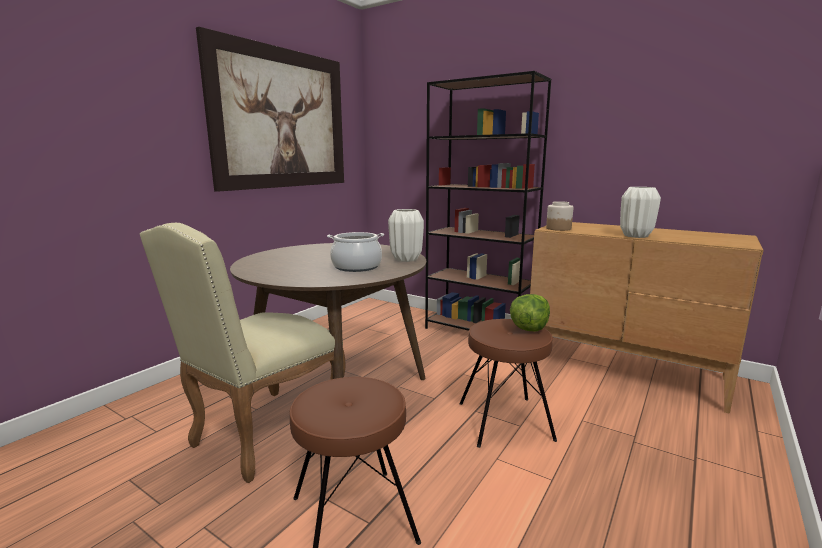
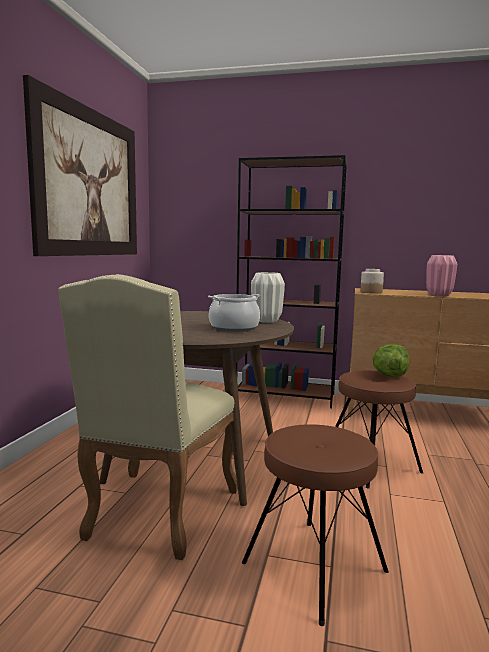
camera: 20 degrees left, 5 degrees down
(635, 236) = (438, 295): white vase -> pink vase

